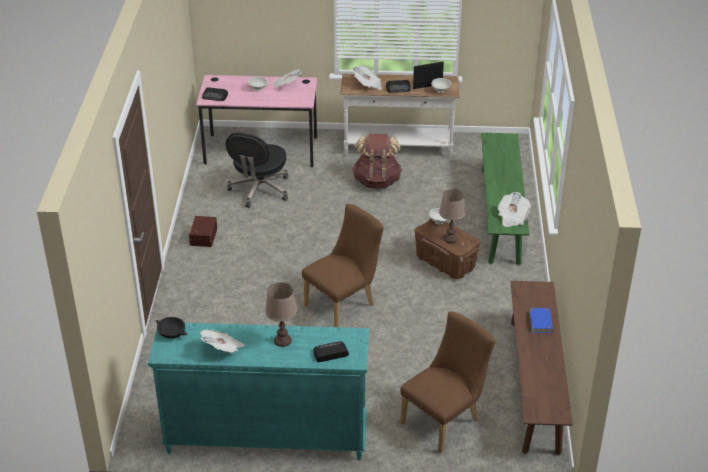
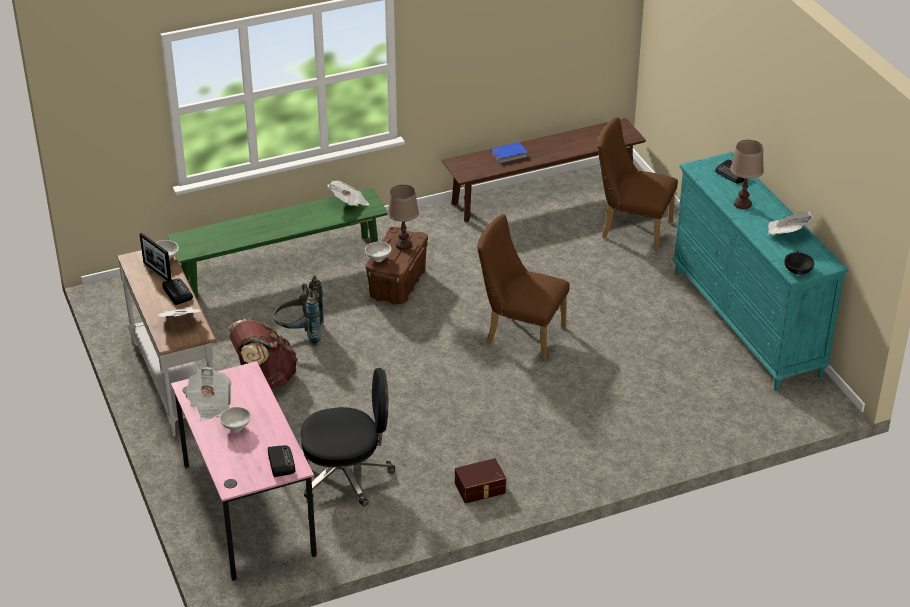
camera: 115 degrees left, 0 degrees up
(413, 205) = (300, 335): none -> grey backpack

